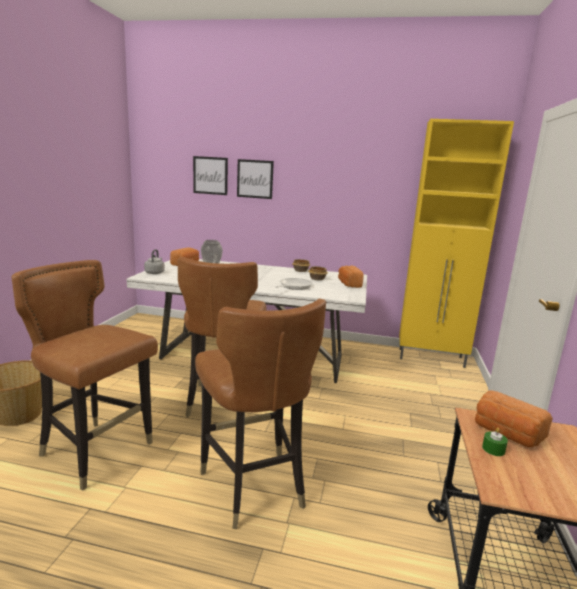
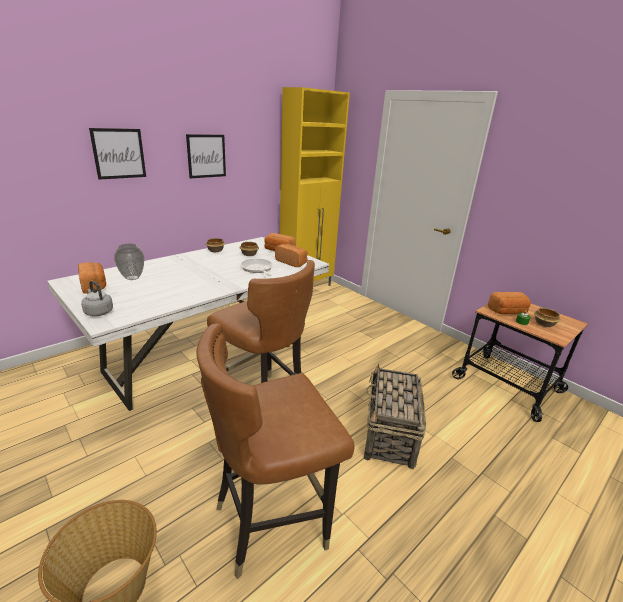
camera: 55 degrees left, 10 degrees up
(210, 175) = (48, 154): picture -> picture (206, 156)
(253, 486) = (389, 435): brown chair -> basket
(334, 292) = (292, 262): none -> bread
(533, 473) = (544, 324): none -> bowl

